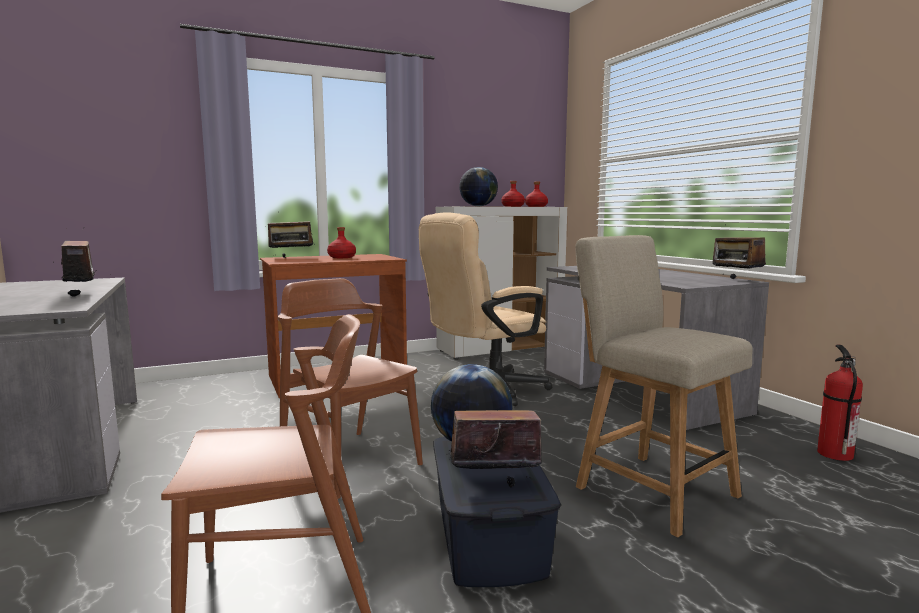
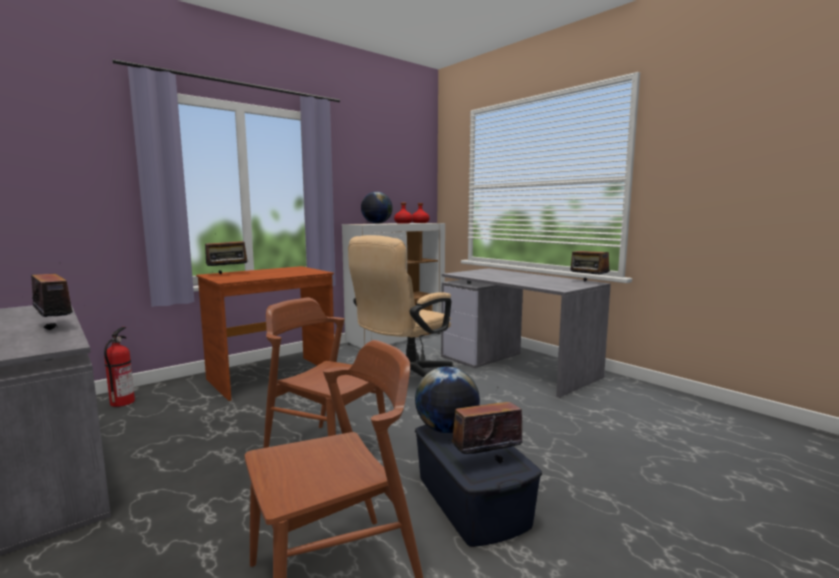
camera: 15 degrees left, 0 degrees up
(342, 257) = (274, 272): red bottle -> none
(649, 488) = (563, 445): beige chair -> none
(834, 453) = (663, 402): fire extinguisher -> fire extinguisher (122, 402)

